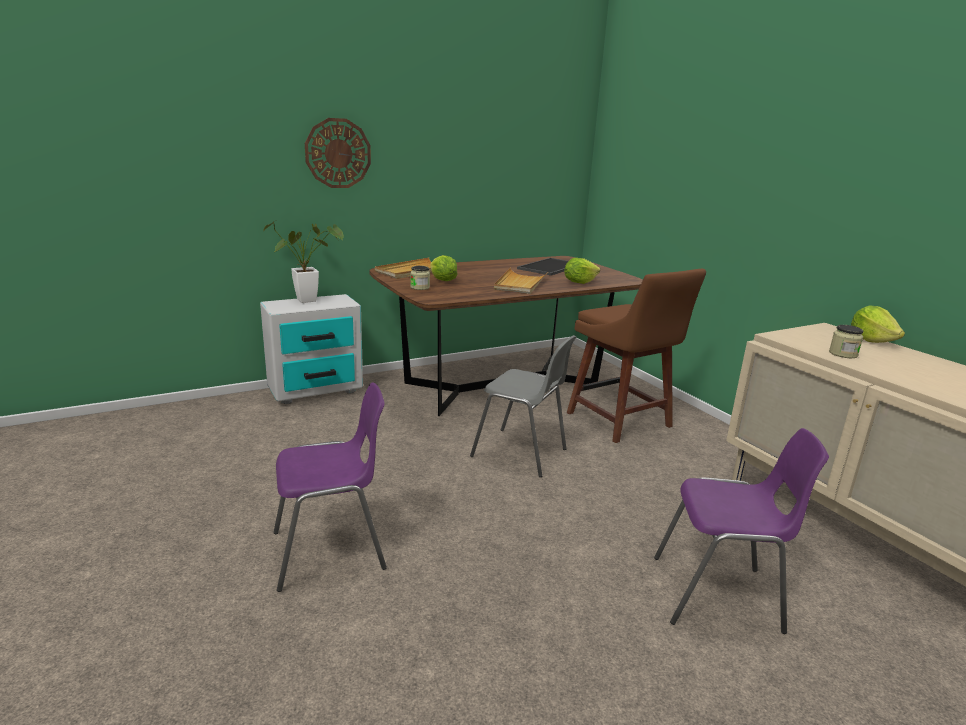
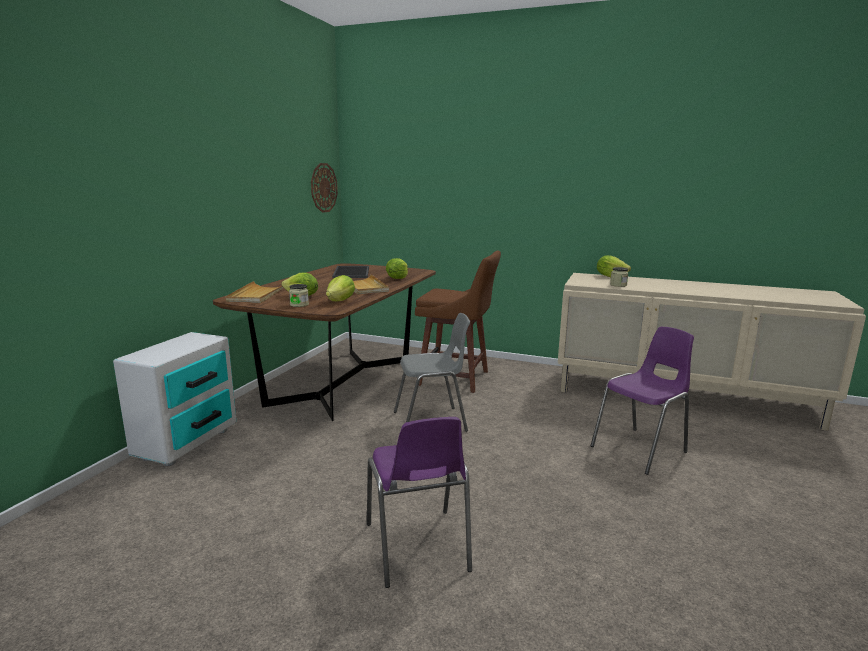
camera: 40 degrees left, 5 degrees down
(311, 300) = (170, 344): potted plant -> none
(332, 551) = (417, 549): purple chair -> purple chair turned 135 degrees clockwise
(338, 153) = (166, 184): wall clock -> wall clock (323, 187)
(462, 292) = (340, 301): none -> lettuce

